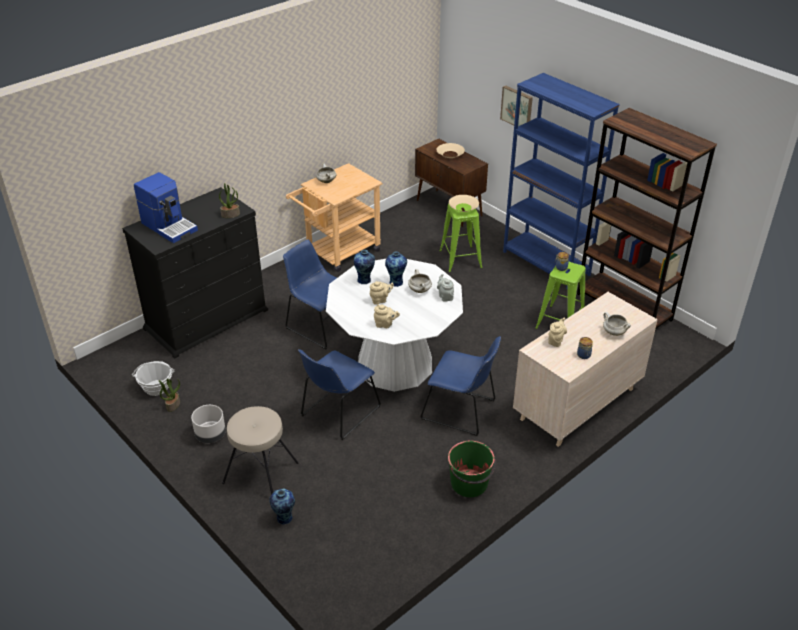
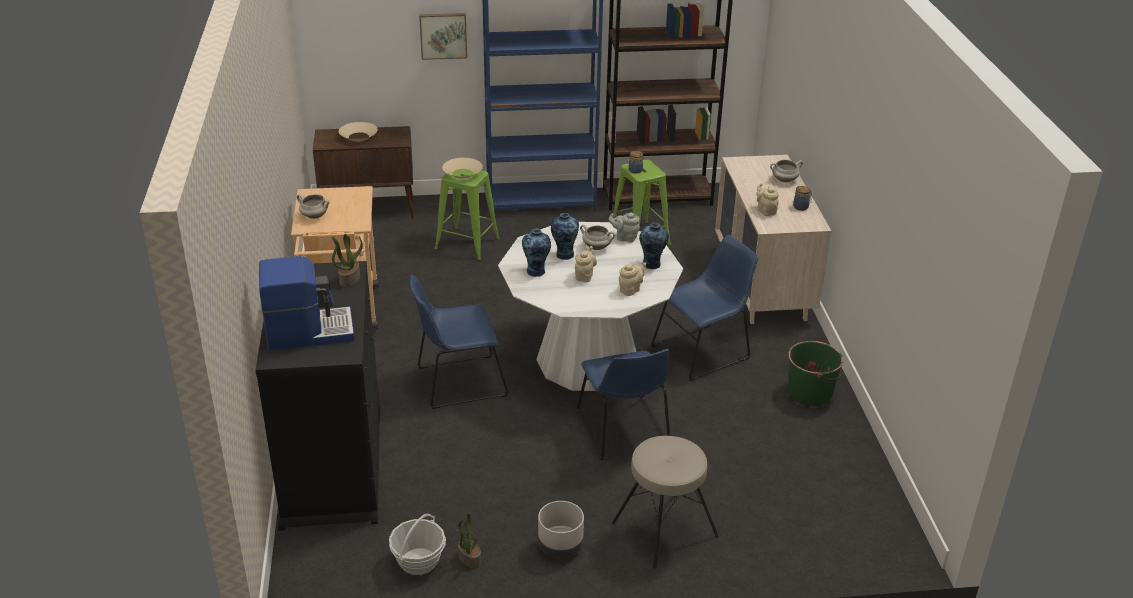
camera: 55 degrees left, 5 degrees down
(284, 518) = (754, 540): vase -> vase (652, 265)

